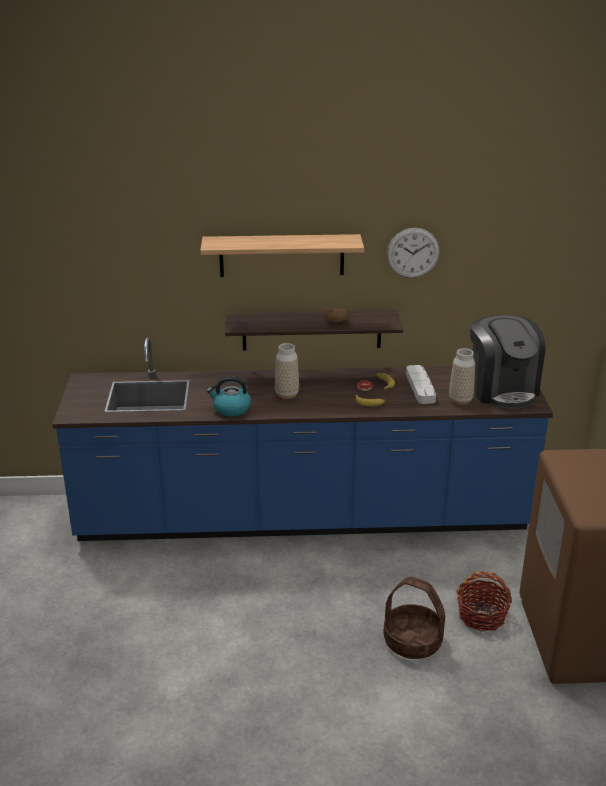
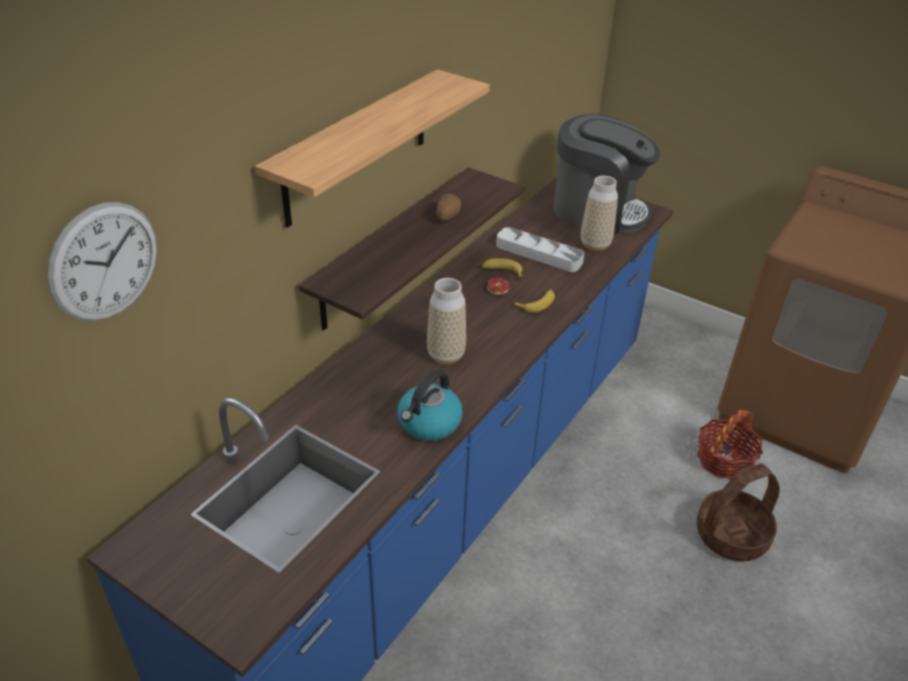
camera: 55 degrees left, 10 degrees up
(413, 253) = (482, 75): wall clock -> wall clock (104, 262)

